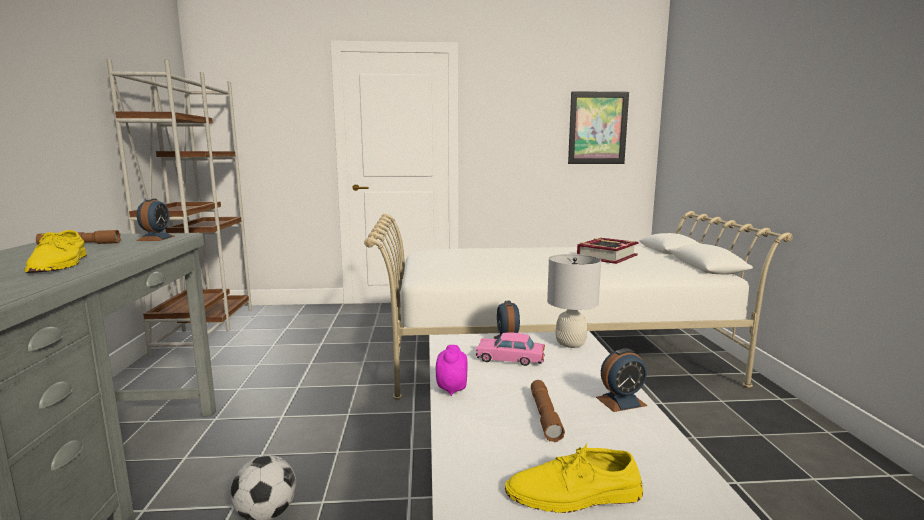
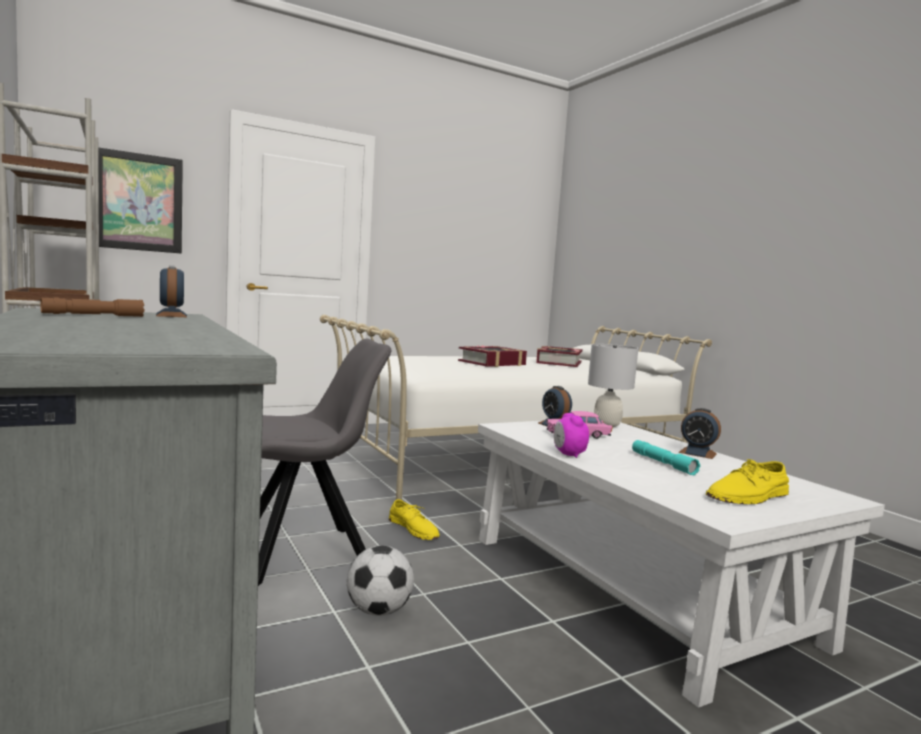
camera: 25 degrees left, 5 degrees down
(60, 264) = (162, 327): yellow shoe -> yellow shoe (414, 528)
(275, 438) = (305, 554): none -> grey chair
(524, 259) = (492, 363): none -> book
(545, 416) = (663, 463): brown flashlight -> turquoise flashlight
(597, 128) = (504, 243): picture -> picture (139, 202)
(621, 401) = (697, 453): alarm clock -> alarm clock turned 75 degrees clockwise

